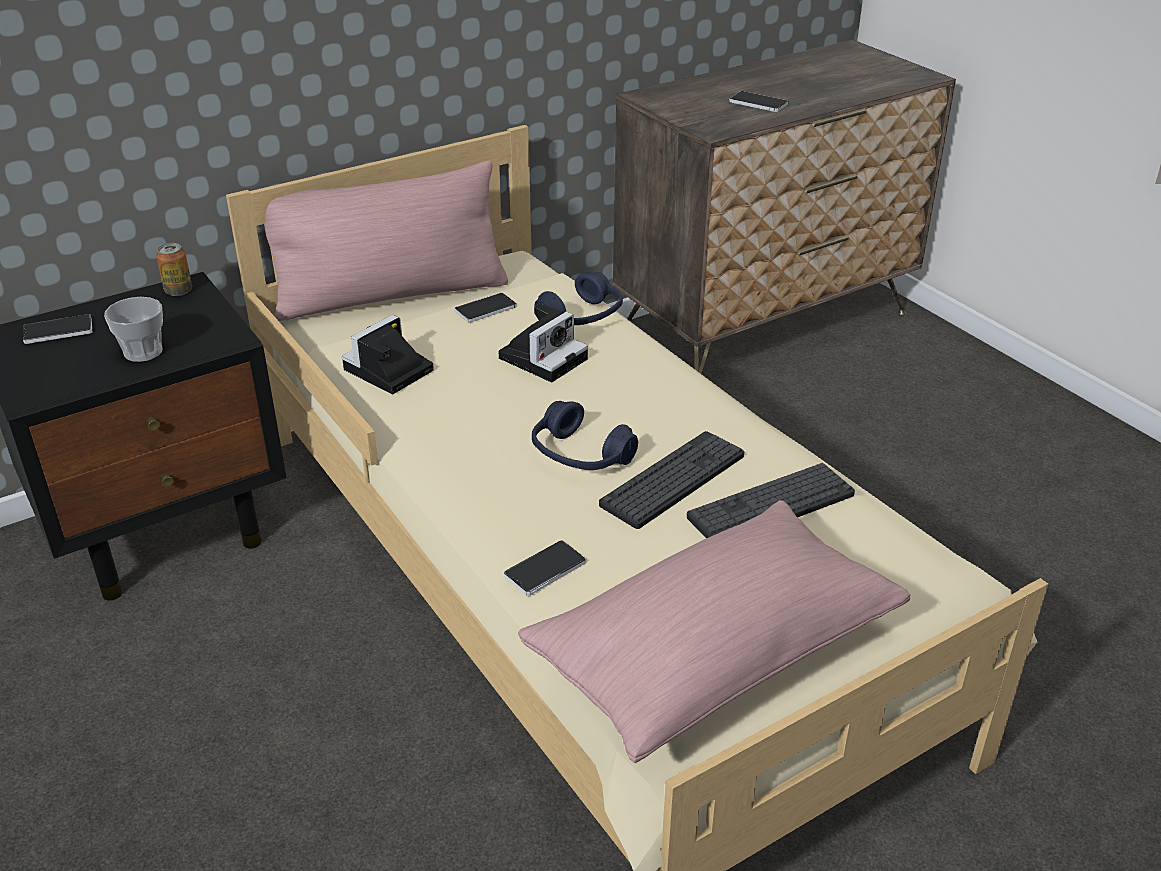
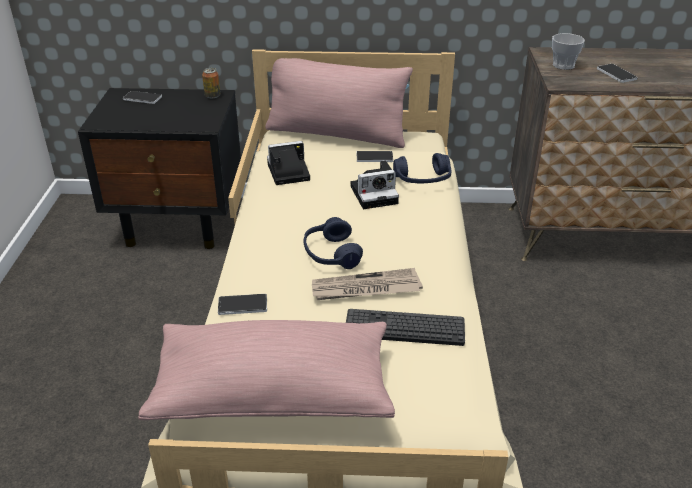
camera: 35 degrees right, 0 degrees up
(143, 352) = (163, 119): cup -> cup (563, 65)
(673, 480) = (365, 289): keyboard -> newspaper

